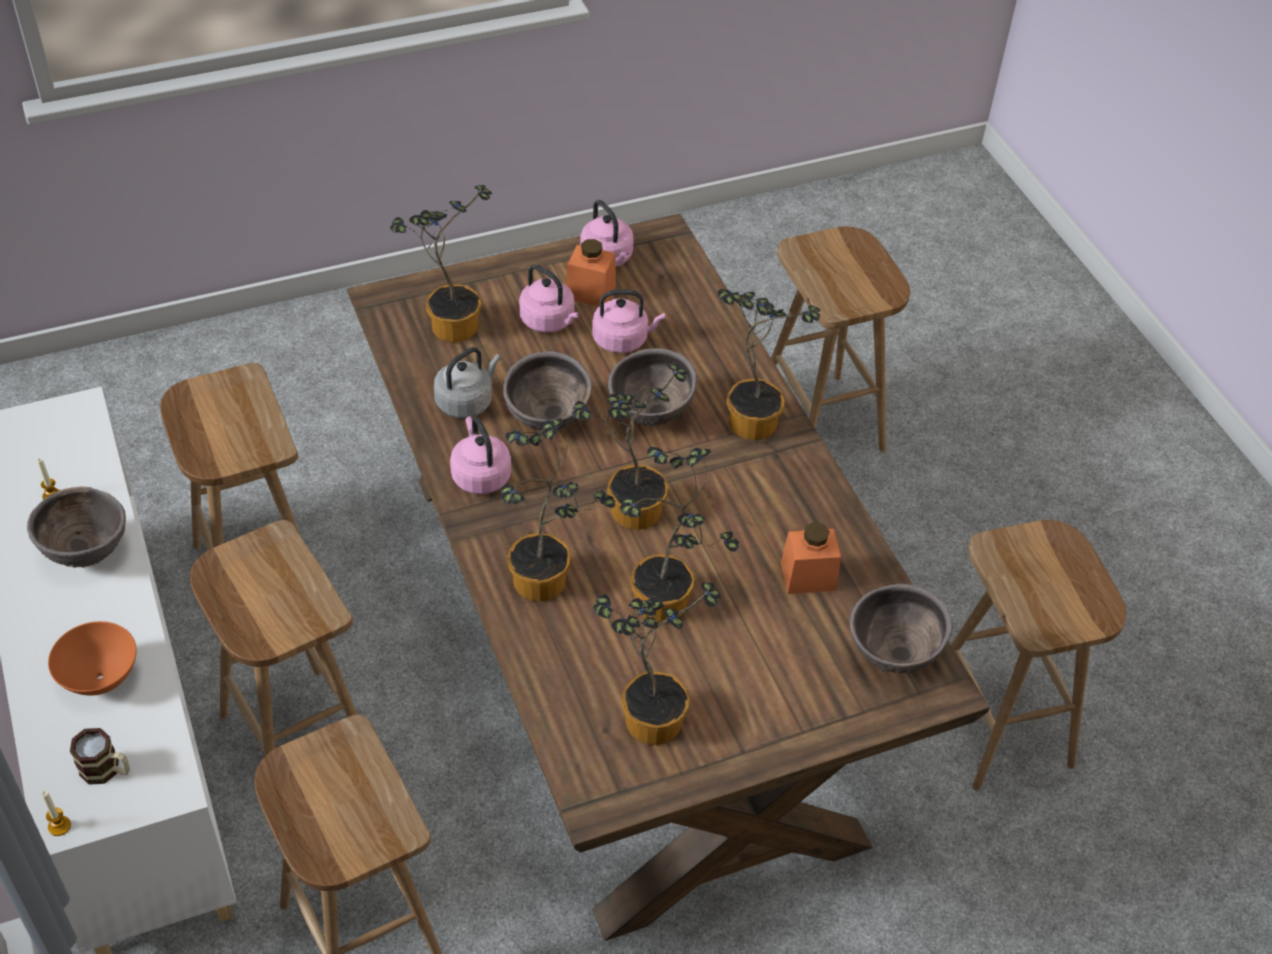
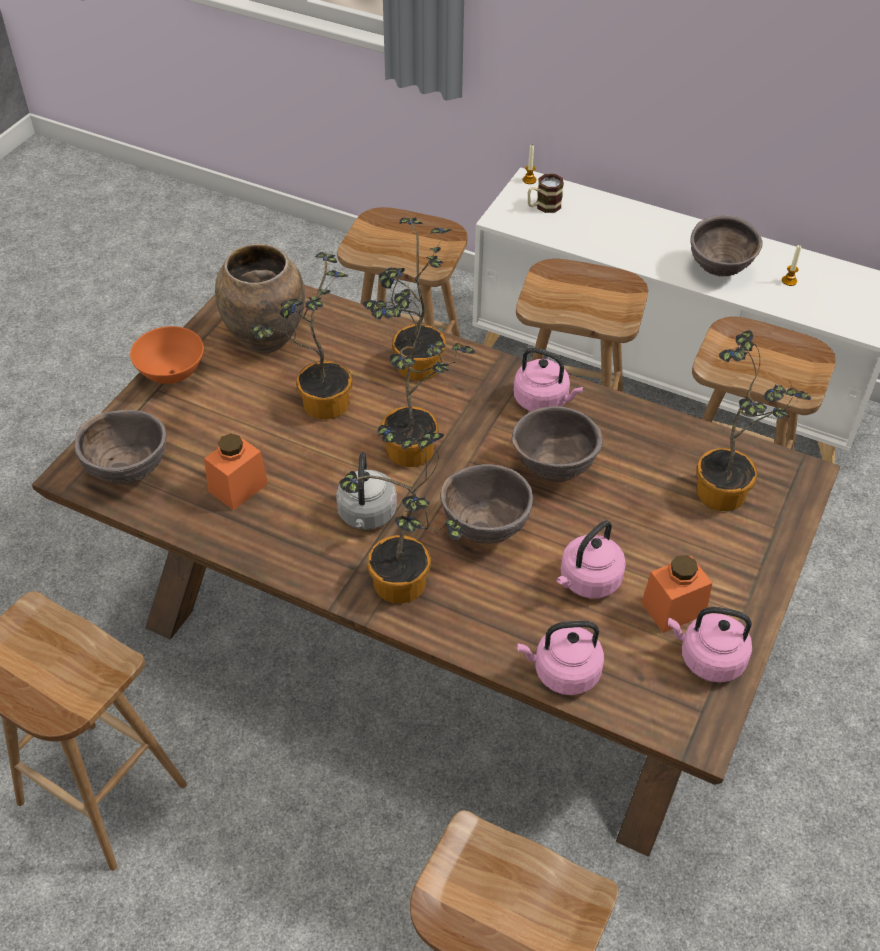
camera: 140 degrees right, 0 degrees up
(101, 679) = (609, 232): orange bowl -> orange bowl (171, 375)
(466, 401) = (625, 443): grey kettle -> grey kettle (367, 515)
(549, 321) = (664, 553): pink kettle -> pink kettle (563, 672)
(647, 715) = (266, 339): potted plant -> brown vase

